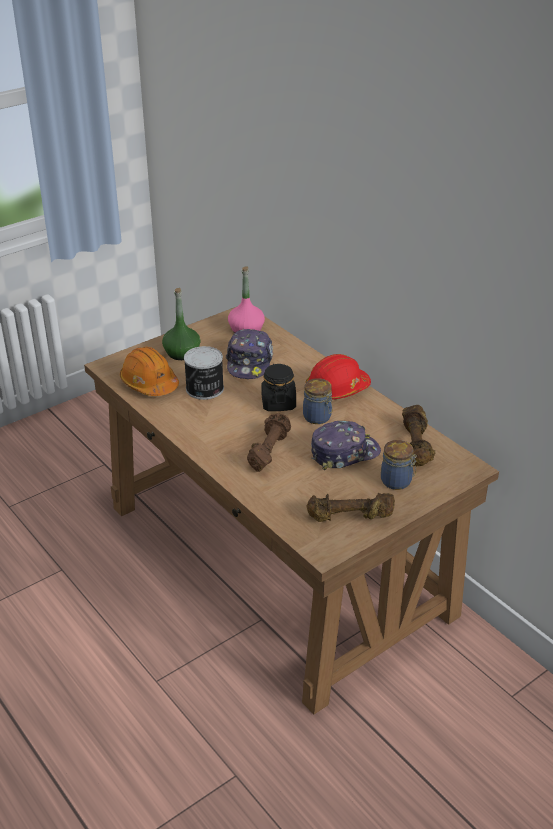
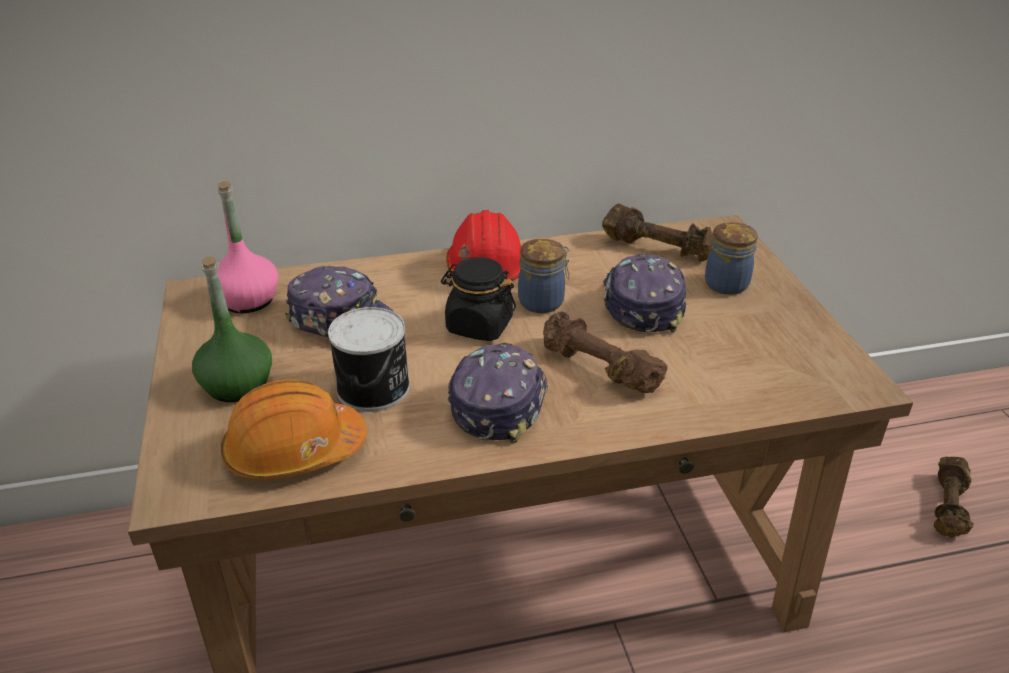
camera: 65 degrees left, 0 degrees up
(219, 427) = (498, 402): none -> cap
(350, 517) = (792, 341): brown dumbbell -> brown dumbbell (949, 507)

